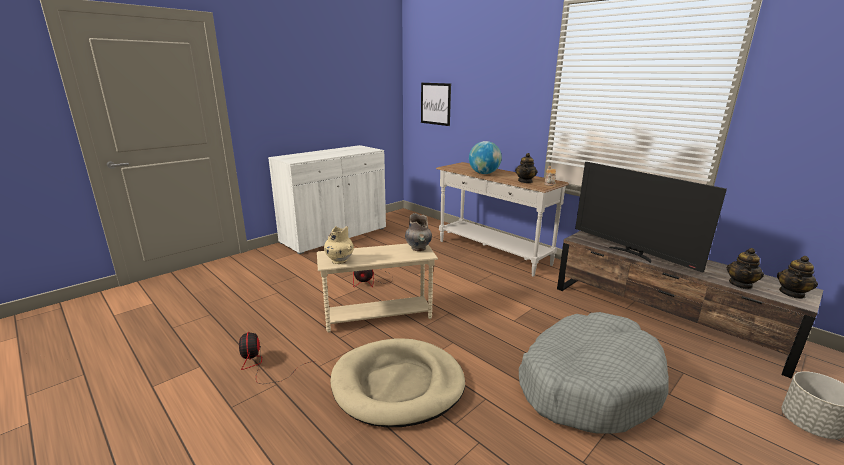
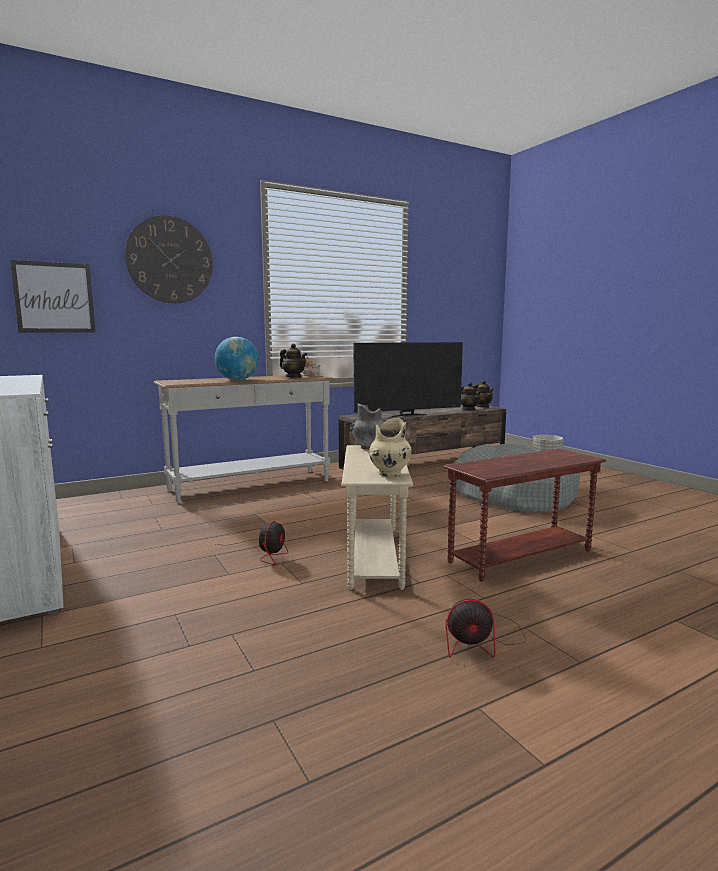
camera: 75 degrees left, 10 degrees down
(398, 385) = (519, 556): beige dog bed -> brown side table
(490, 78) = (170, 260): none -> wall clock

